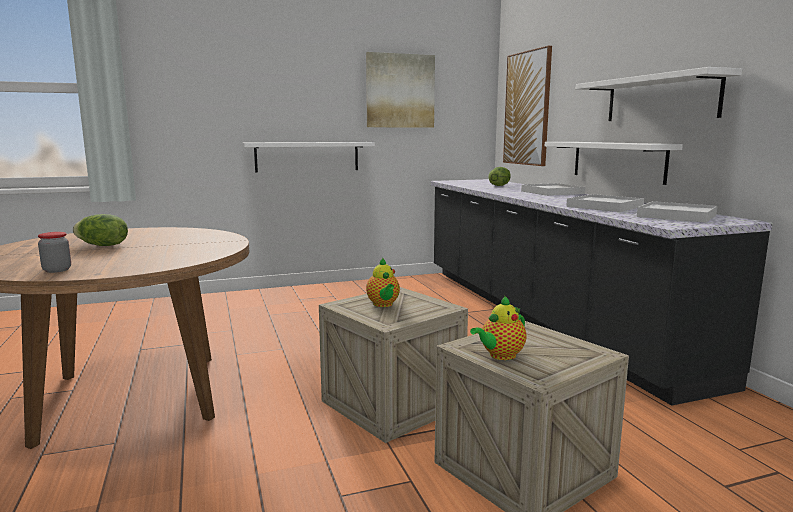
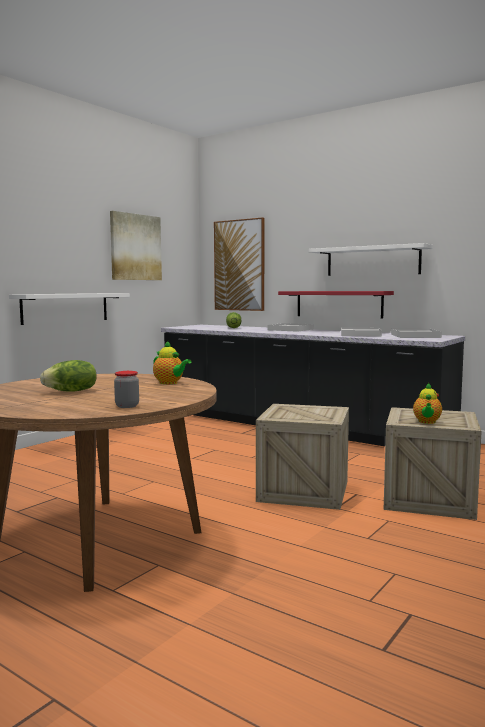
camera: 35 degrees left, 5 degrees down
(383, 304) = (297, 413): teapot -> teapot (170, 383)
(617, 161) = (338, 304): white shelf -> red shelf

